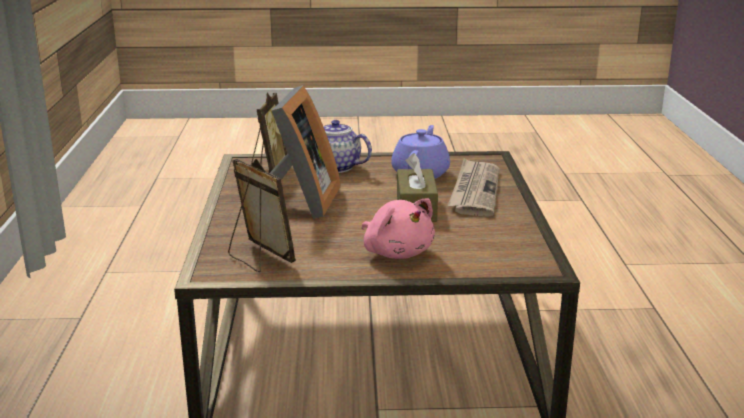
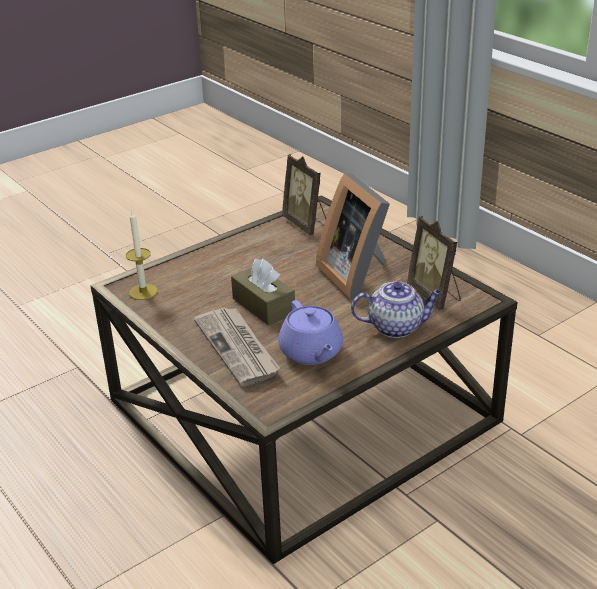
camera: 145 degrees right, 10 degrees up
(259, 258) = (306, 224): picture frame -> picture frame turned 45 degrees clockwise
(396, 252) = (230, 262): pink plush toy -> none
(522, 255) = (143, 292): none -> candle

